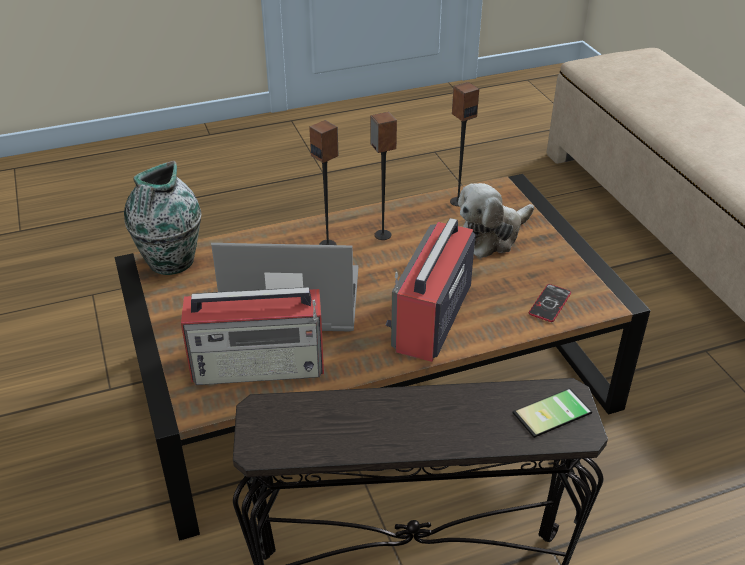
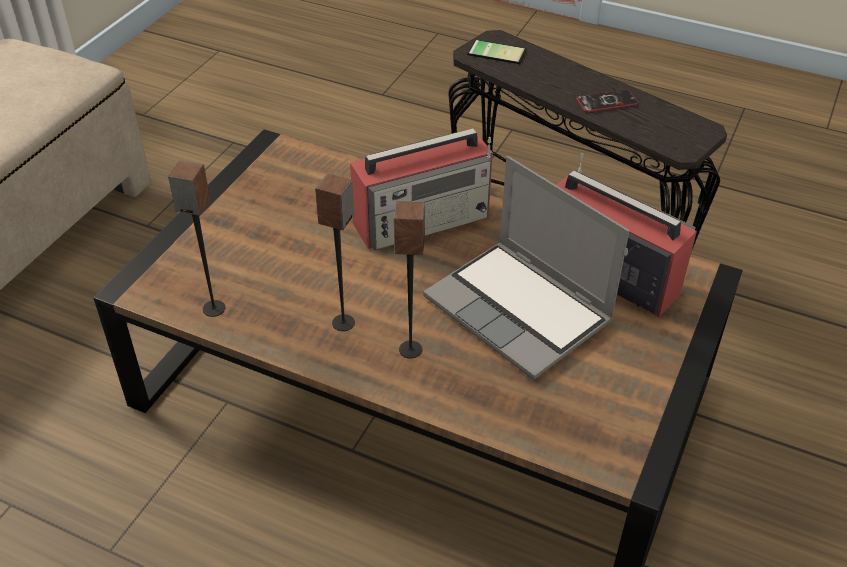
camera: 135 degrees left, 5 degrees up
(170, 262) = (598, 446): vase -> none
(491, 236) = (255, 252): plush toy -> none
(549, 304) = (321, 173): phone -> phone (606, 102)

